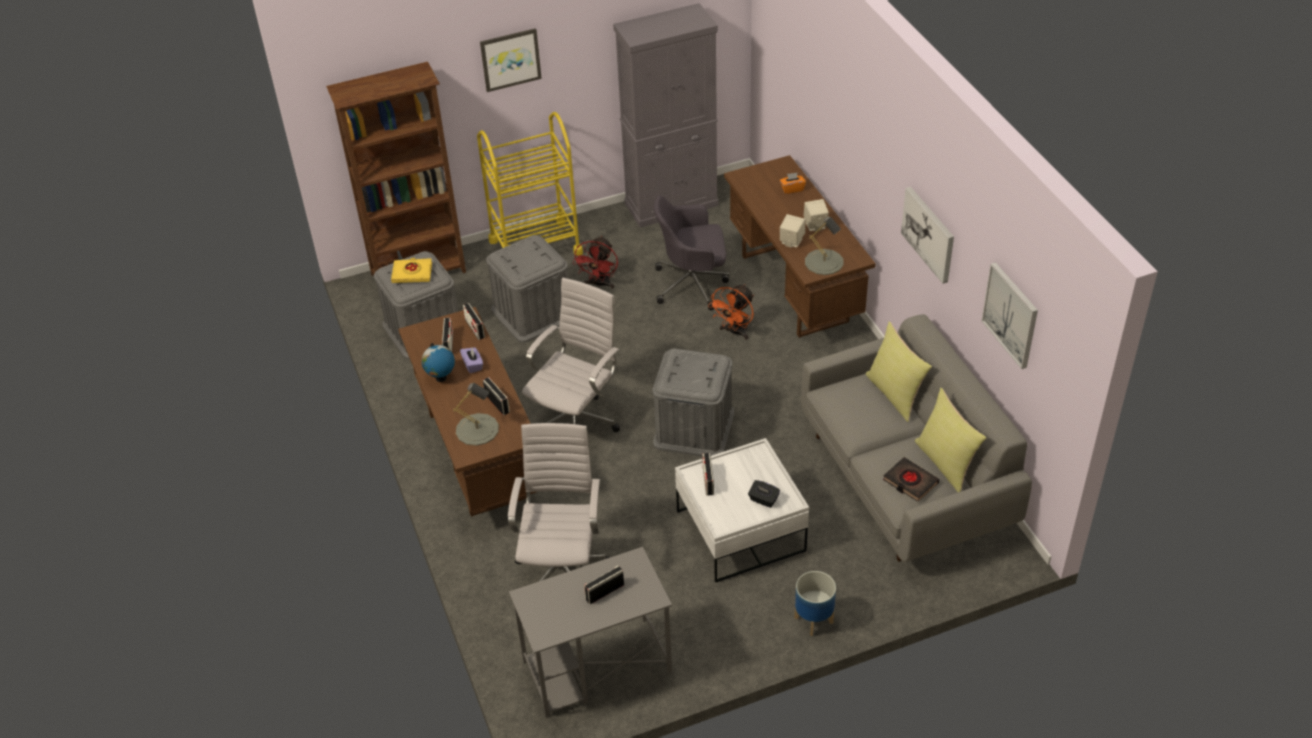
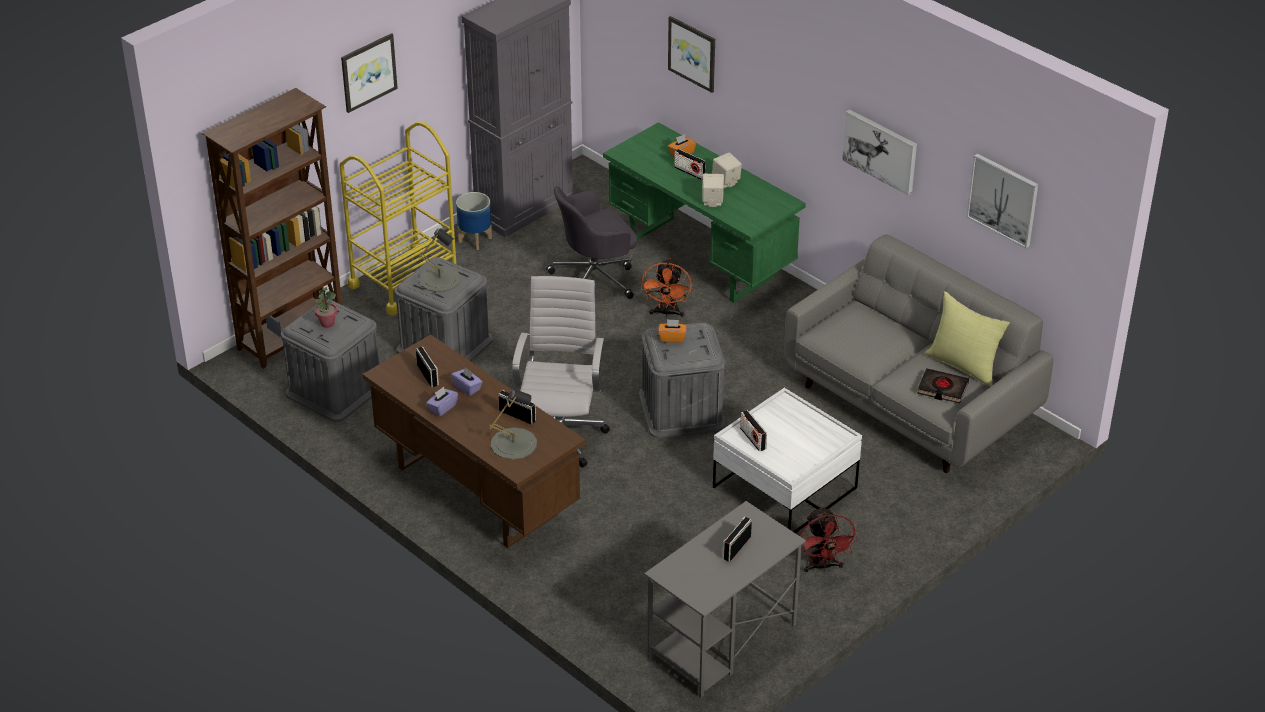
camera: 25 degrees left, 5 degrees down
(412, 273) = (327, 323): yellow book -> potted plant
(441, 378) = (442, 408): globe -> purple tissue box
(474, 328) = (445, 354): radio -> radio (689, 172)
(562, 570) = (633, 569): white office chair -> none
(599, 284) = (498, 301): red fan -> red fan (823, 566)
(686, 363) = (672, 338): none -> orange tissue box
(763, 500) = (815, 441): black tissue box -> none
(795, 288) = (702, 259): brown desk -> green desk
(813, 620) = (899, 544): planter -> planter (475, 240)
(814, 99) = (692, 53): none -> picture
(824, 262) = (756, 213): grey table lamp -> grey table lamp (440, 279)
(895, 394) = (882, 318): yellow pillow -> none

